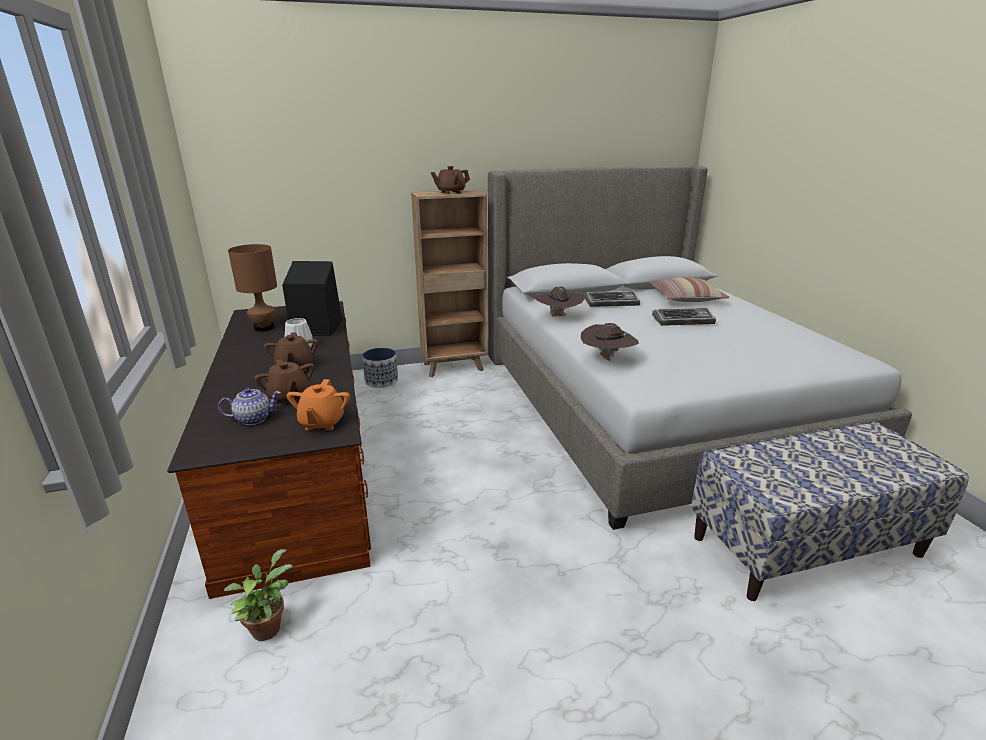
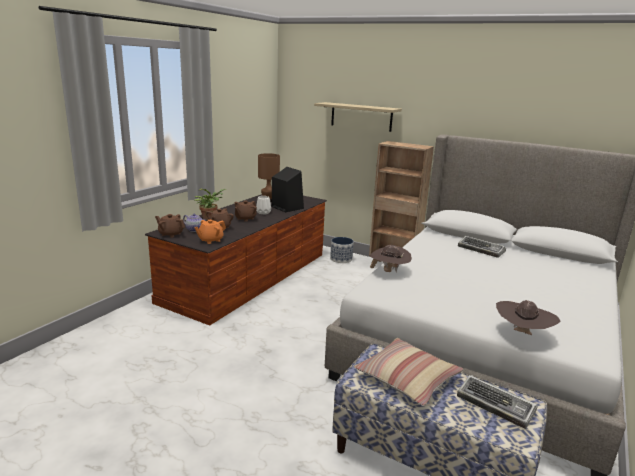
camera: 45 degrees right, 5 degrees down
(267, 626) = (153, 321): potted plant -> potted plant (210, 218)
(359, 161) = (361, 116): none -> shelf
(450, 192) = (407, 144): brown teapot -> brown teapot (170, 234)
(558, 317) = (420, 244): brown hat -> brown hat (522, 334)
(683, 321) = (504, 276): keyboard -> keyboard (496, 405)
(685, 298) = (554, 267): pillow -> pillow (407, 378)

